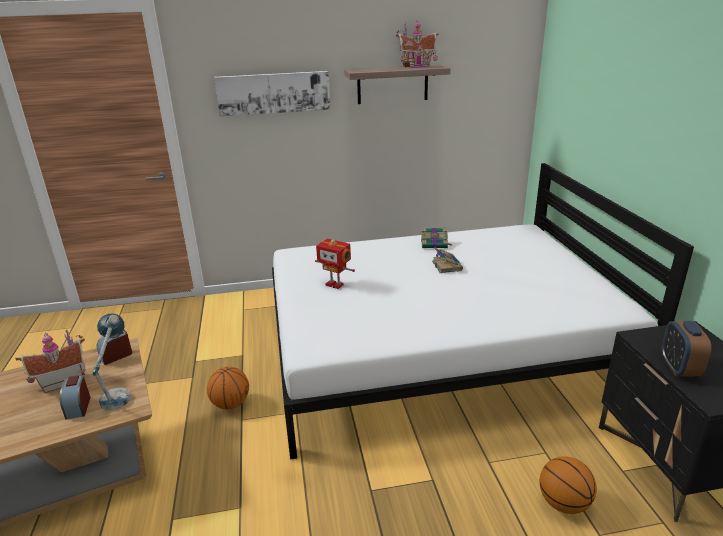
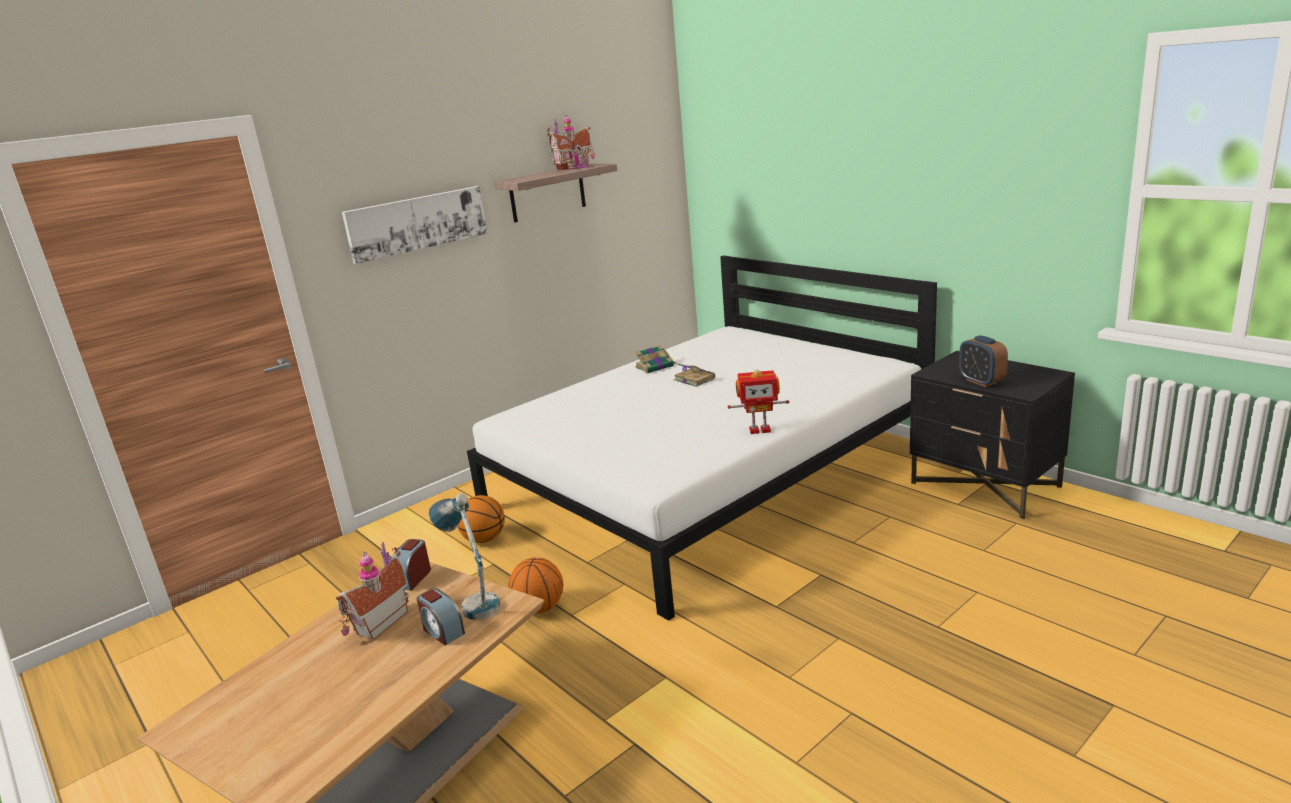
camera: 30 degrees left, 5 degrees down
(335, 284) = (599, 428): toy robot -> toy robot (759, 430)
(563, 503) = (938, 542): basketball -> basketball (484, 539)

